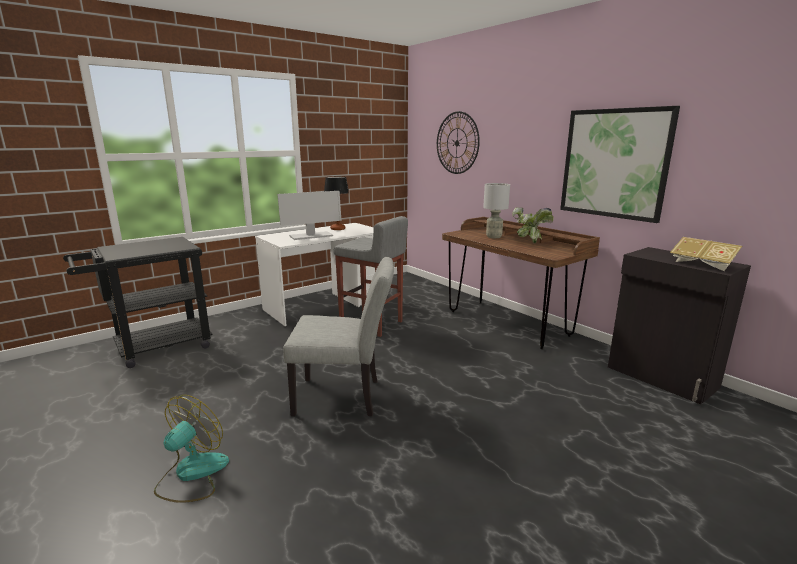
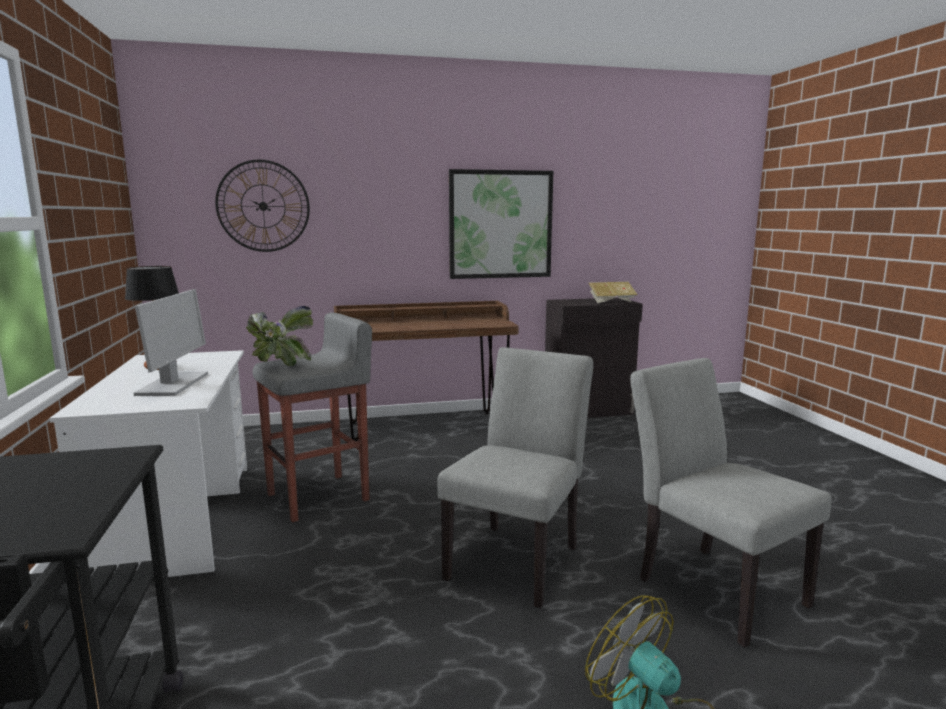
camera: 65 degrees left, 5 degrees down
(354, 488) = (711, 586): none -> grey chair
(493, 237) = (396, 324): grey table lamp -> none
(528, 242) = (440, 320): potted plant -> potted plant (280, 366)

